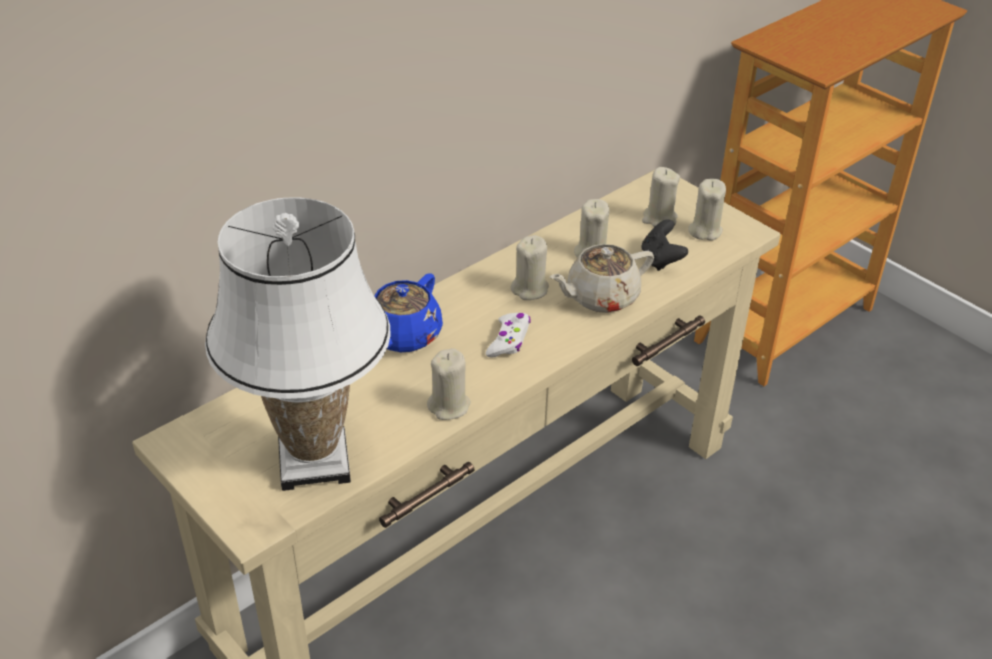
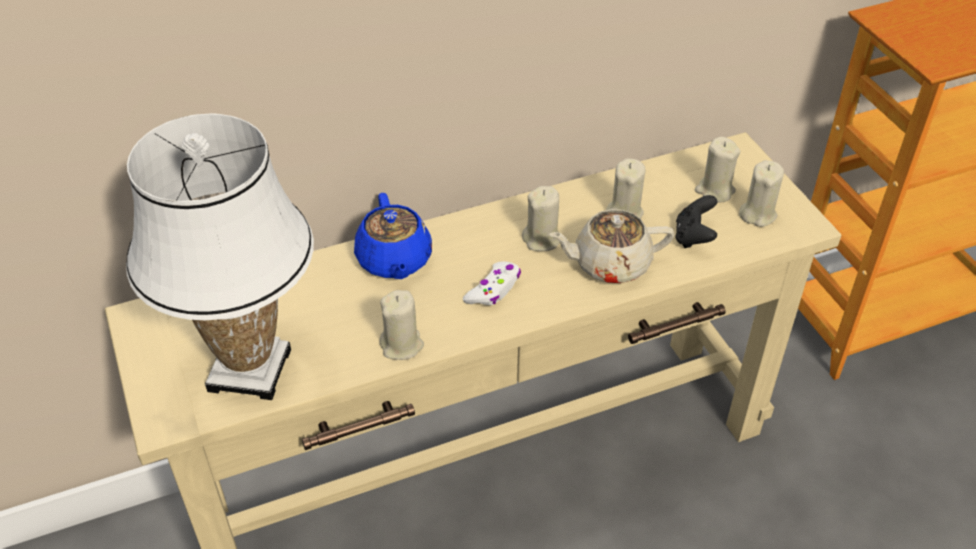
camera: 20 degrees right, 5 degrees up
(403, 336) = (394, 261): blue teapot -> blue teapot turned 60 degrees counterclockwise

